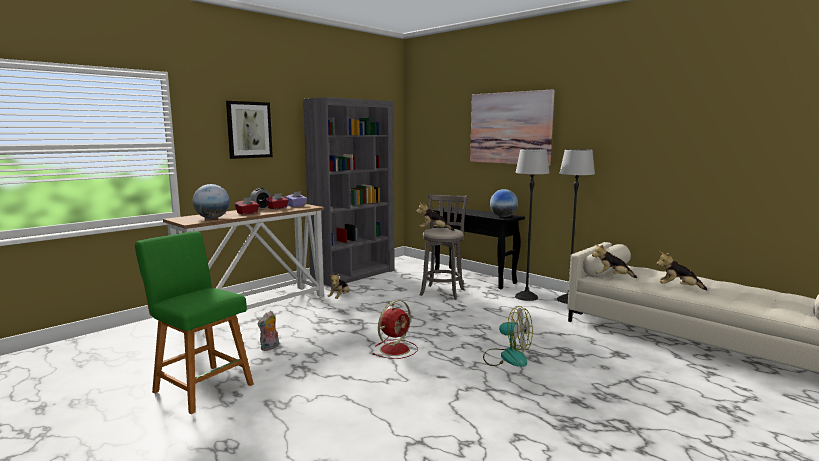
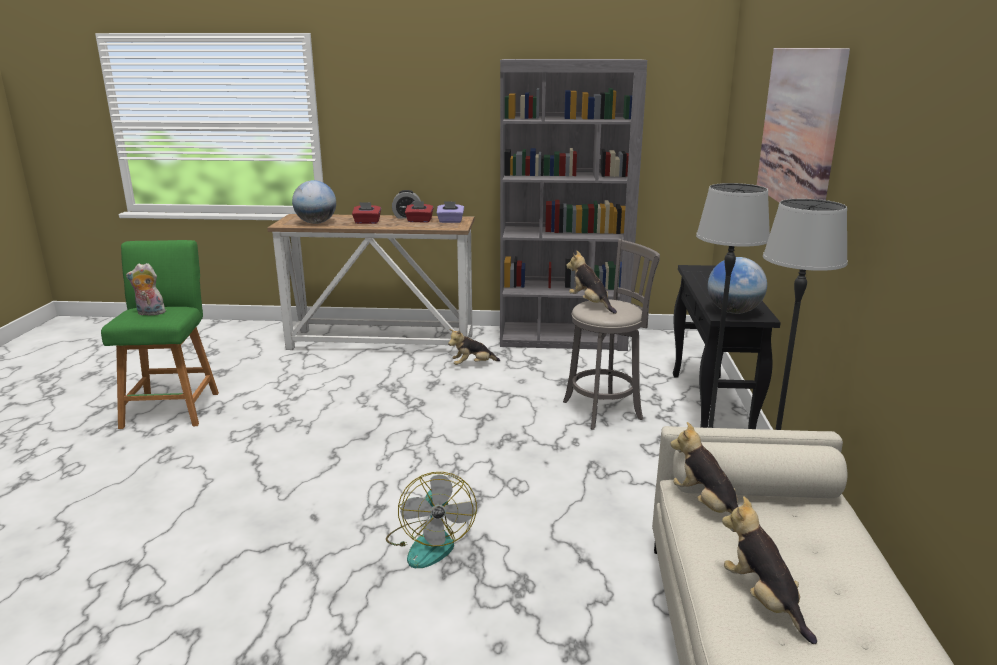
camera: 50 degrees right, 10 degrees up
(249, 130) = (418, 106): picture -> none
(270, 348) = (286, 395): plush toy -> plush toy (149, 313)
(395, 349) = (362, 458): red fan -> none

